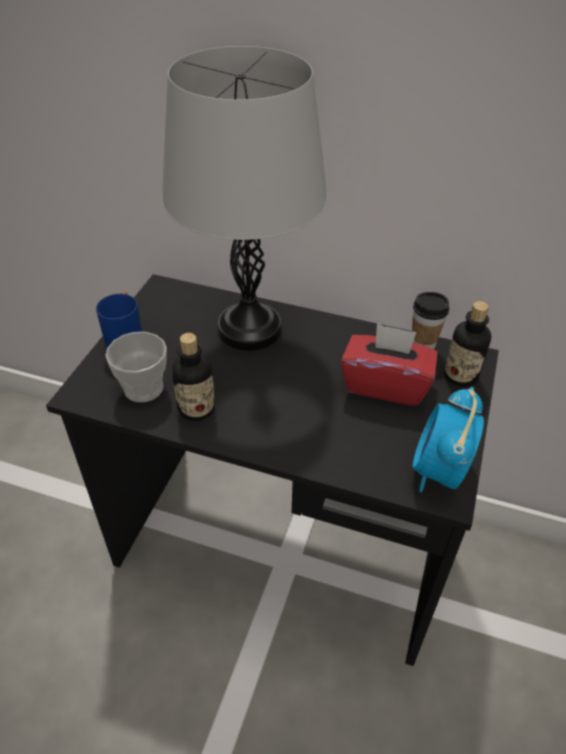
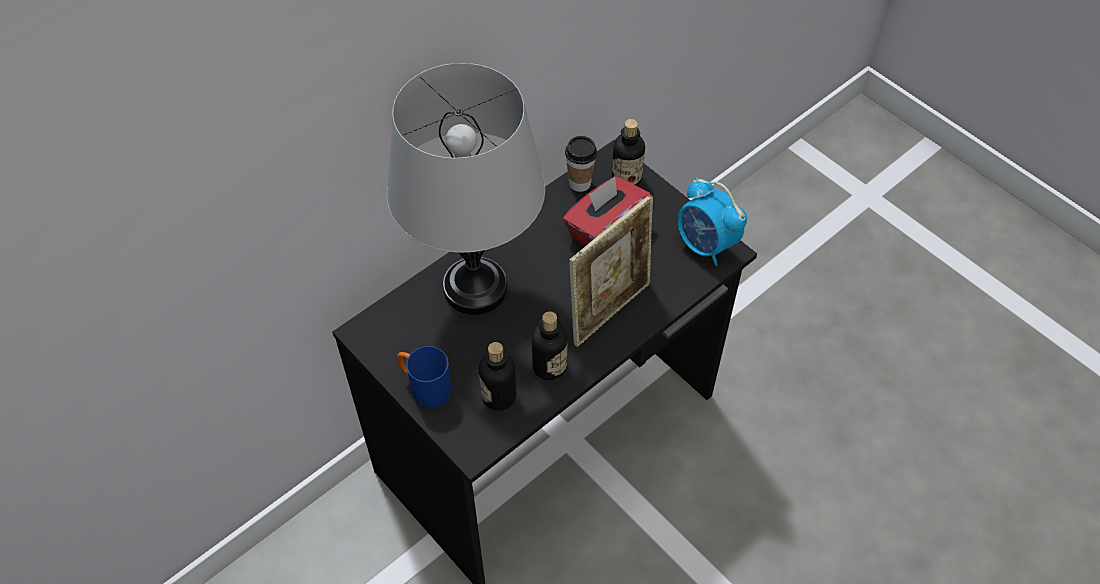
camera: 60 degrees left, 10 degrees up
(143, 388) = (499, 396): cup -> bottle
(292, 426) = (609, 310): none -> picture frame

